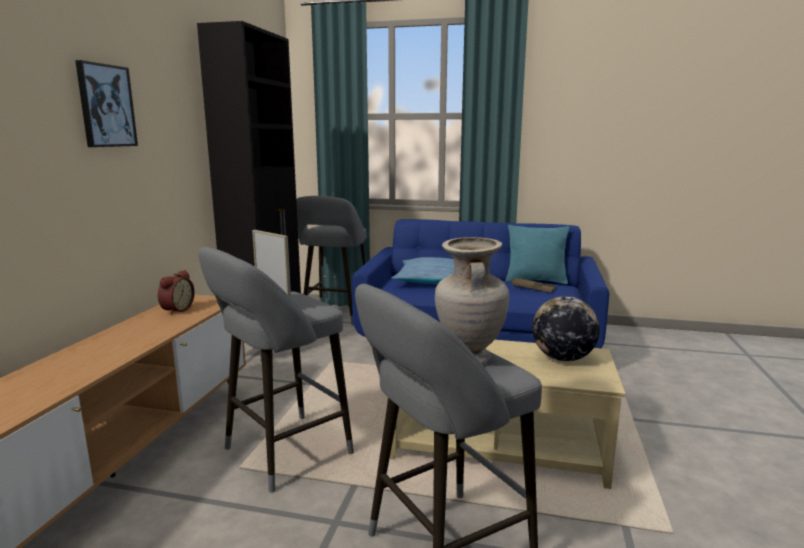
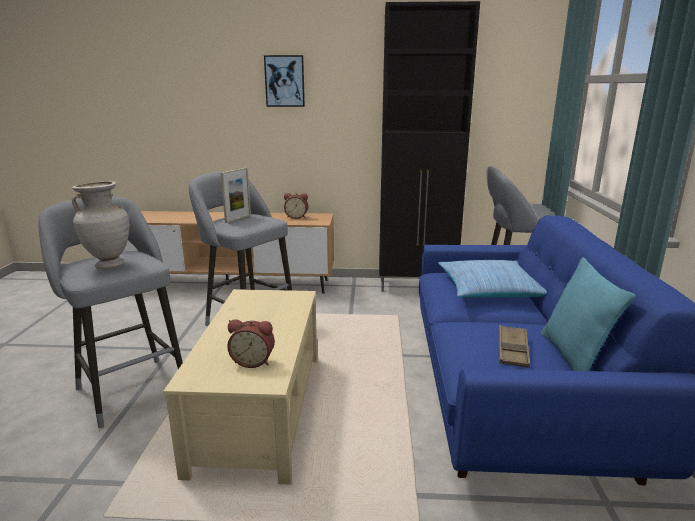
camera: 80 degrees right, 5 degrees up
(562, 358) = (253, 361): globe -> alarm clock

